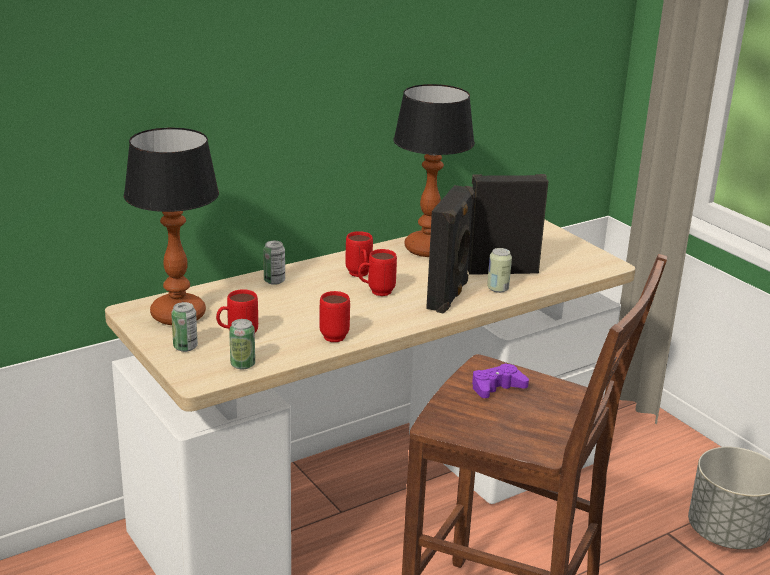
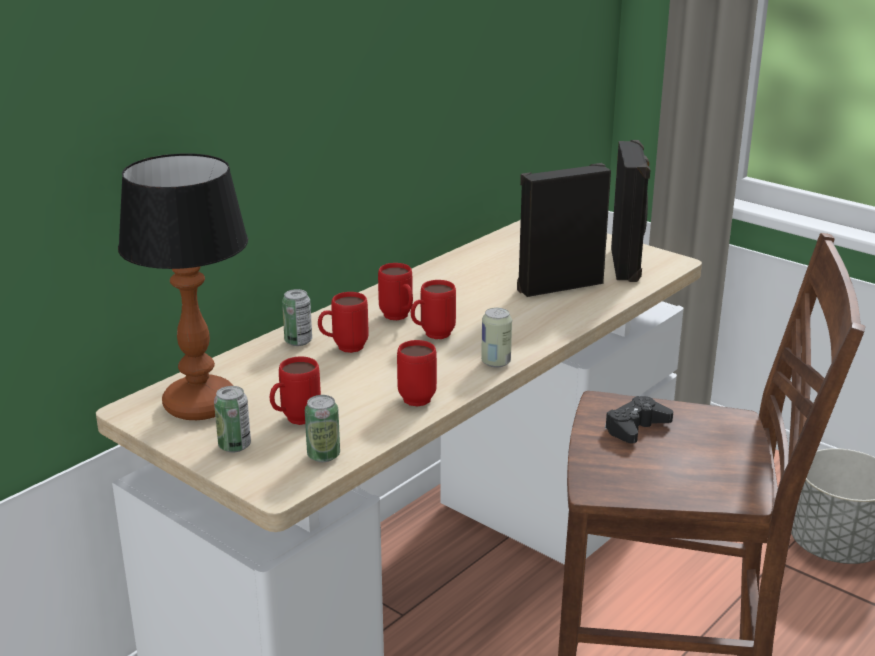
camera: 15 degrees left, 0 degrees up
(304, 291) = (343, 348): none -> red mug
(427, 248) = (458, 274): table lamp -> none
(449, 296) = (520, 326): black speaker -> black speaker (627, 264)
(497, 289) = (570, 309): can -> can (496, 362)
(497, 387) = (636, 427): purple game controller -> black game controller

